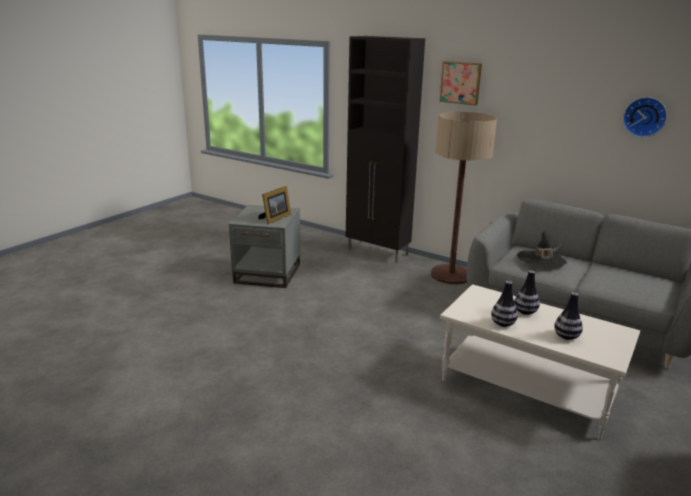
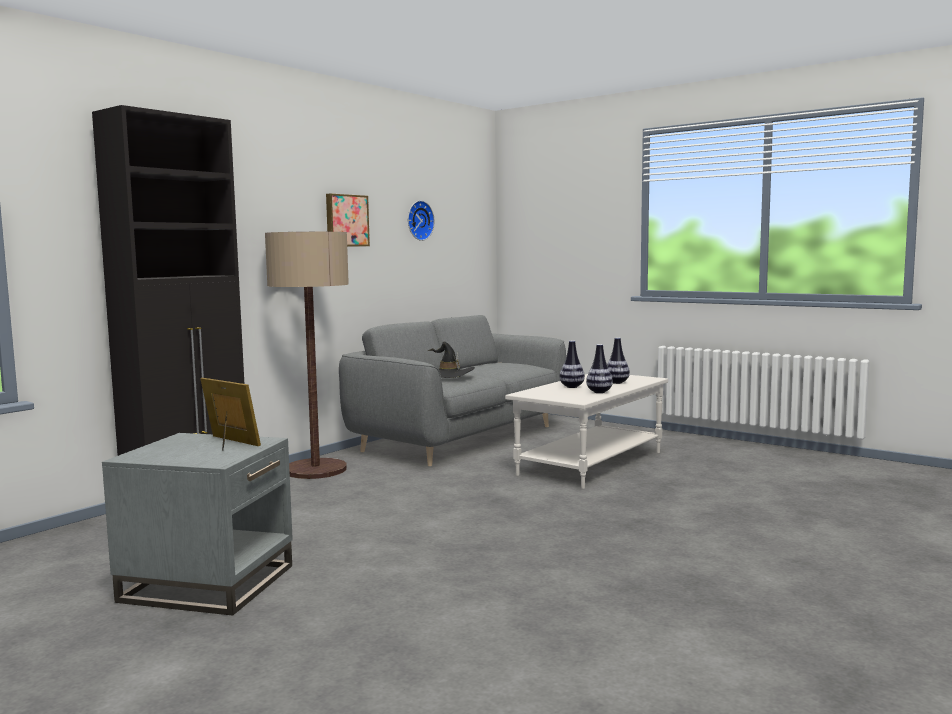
camera: 85 degrees left, 15 degrees down
(461, 82) = (252, 193): picture -> picture (346, 220)

